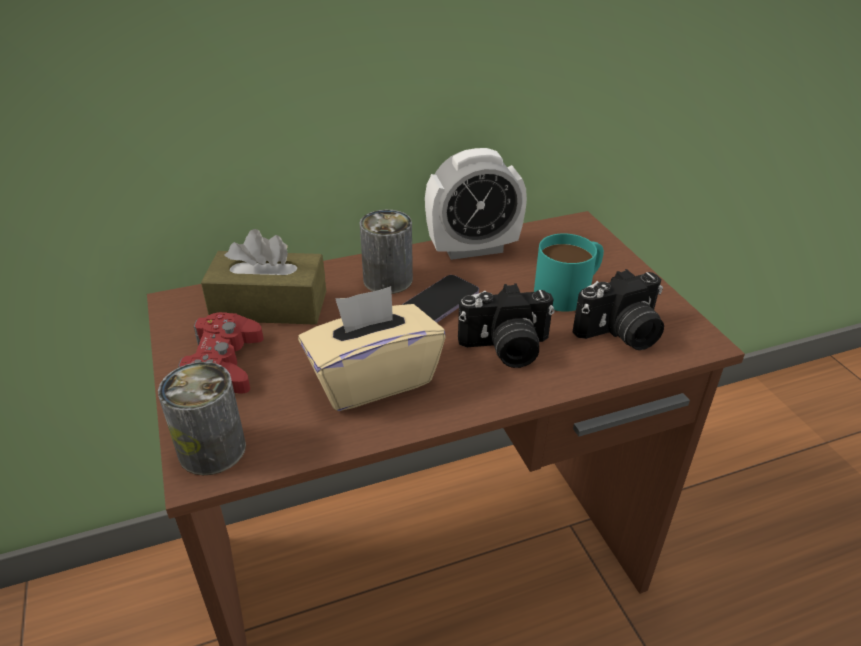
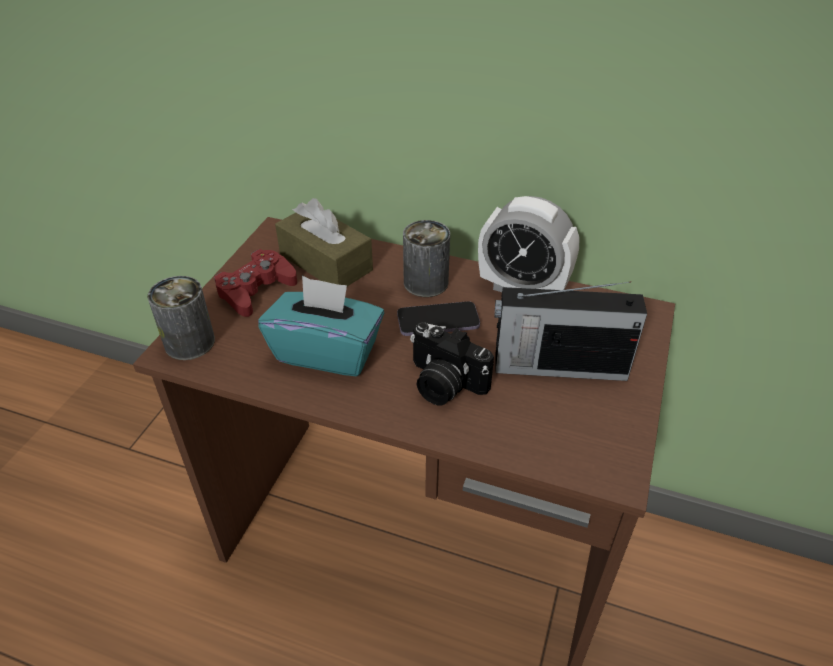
camera: 40 degrees right, 5 degrees up
(372, 378) = (327, 352): beige tissue box -> turquoise tissue box
(570, 291) = (557, 366): turquoise mug -> radio
(621, 334) = (552, 426): camera -> none

